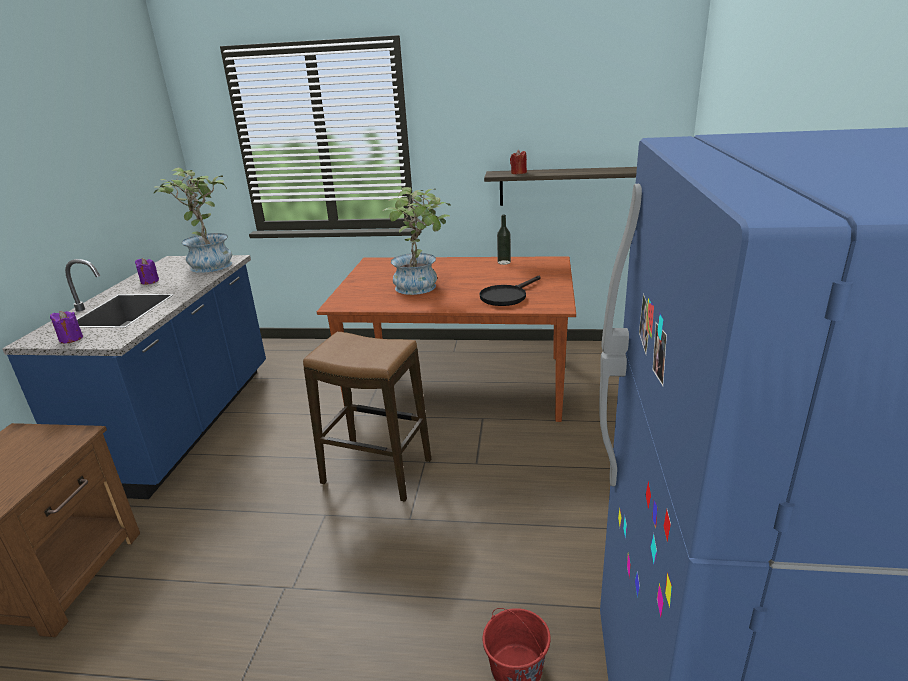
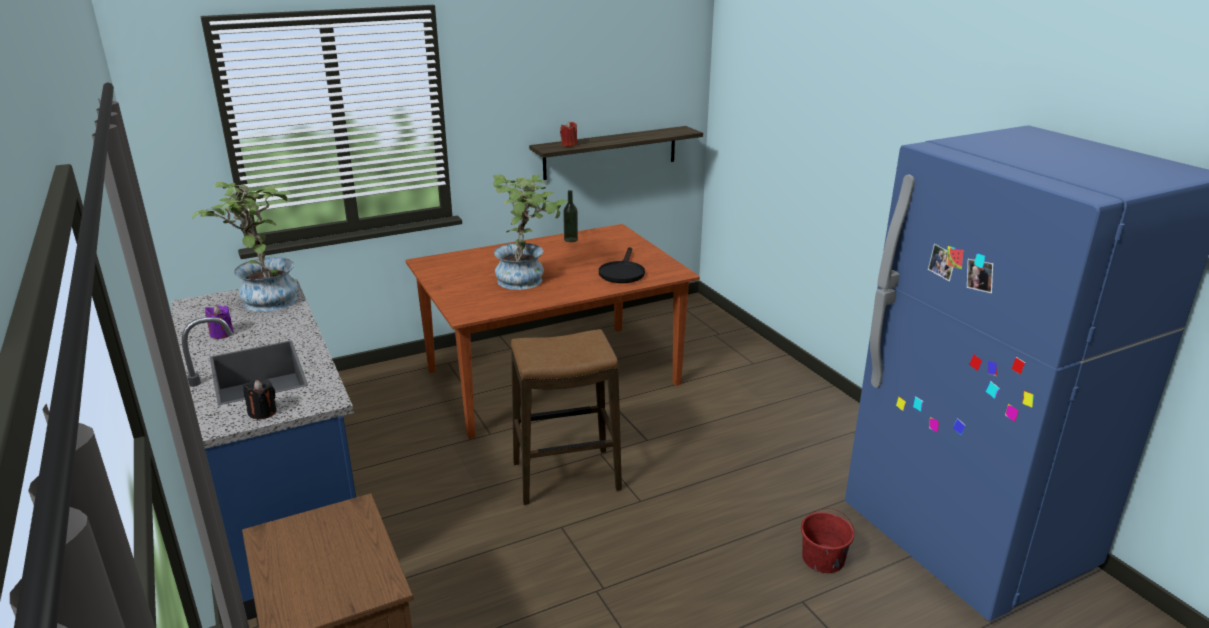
camera: 35 degrees left, 0 degrees up
(71, 339) = (263, 412): purple candle -> black candle

